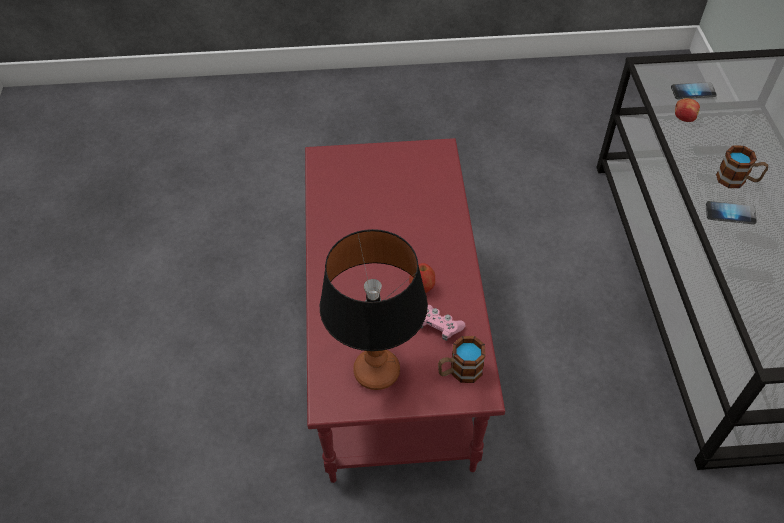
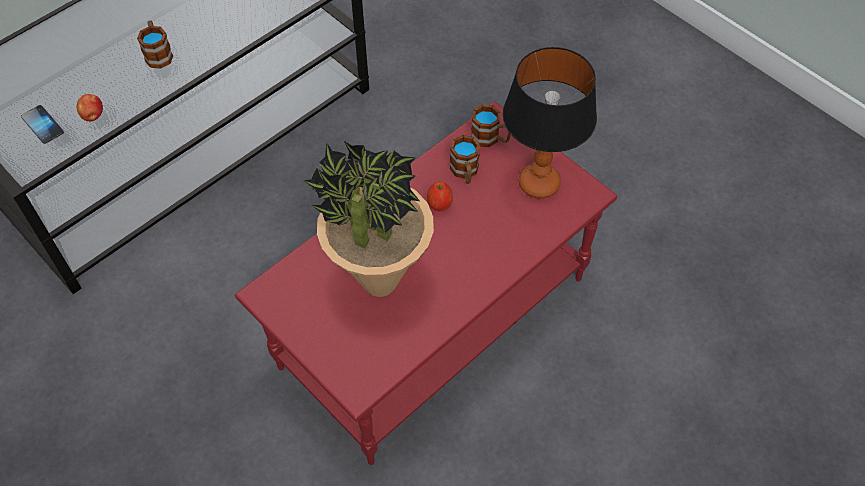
camera: 130 degrees left, 5 degrees up
(388, 210) = (379, 282): none -> potted plant
(439, 326) = (465, 172): pink game controller -> mug
(730, 213) = (205, 44): phone -> none

